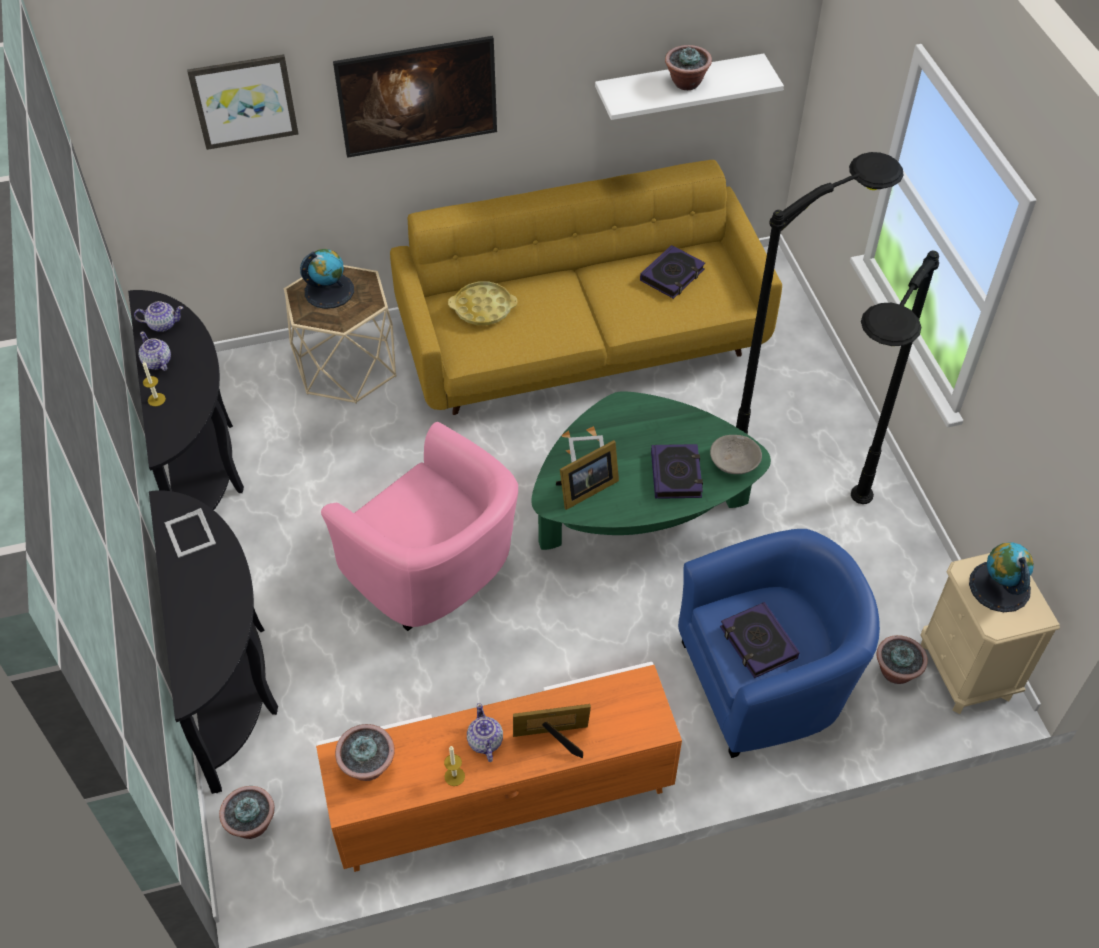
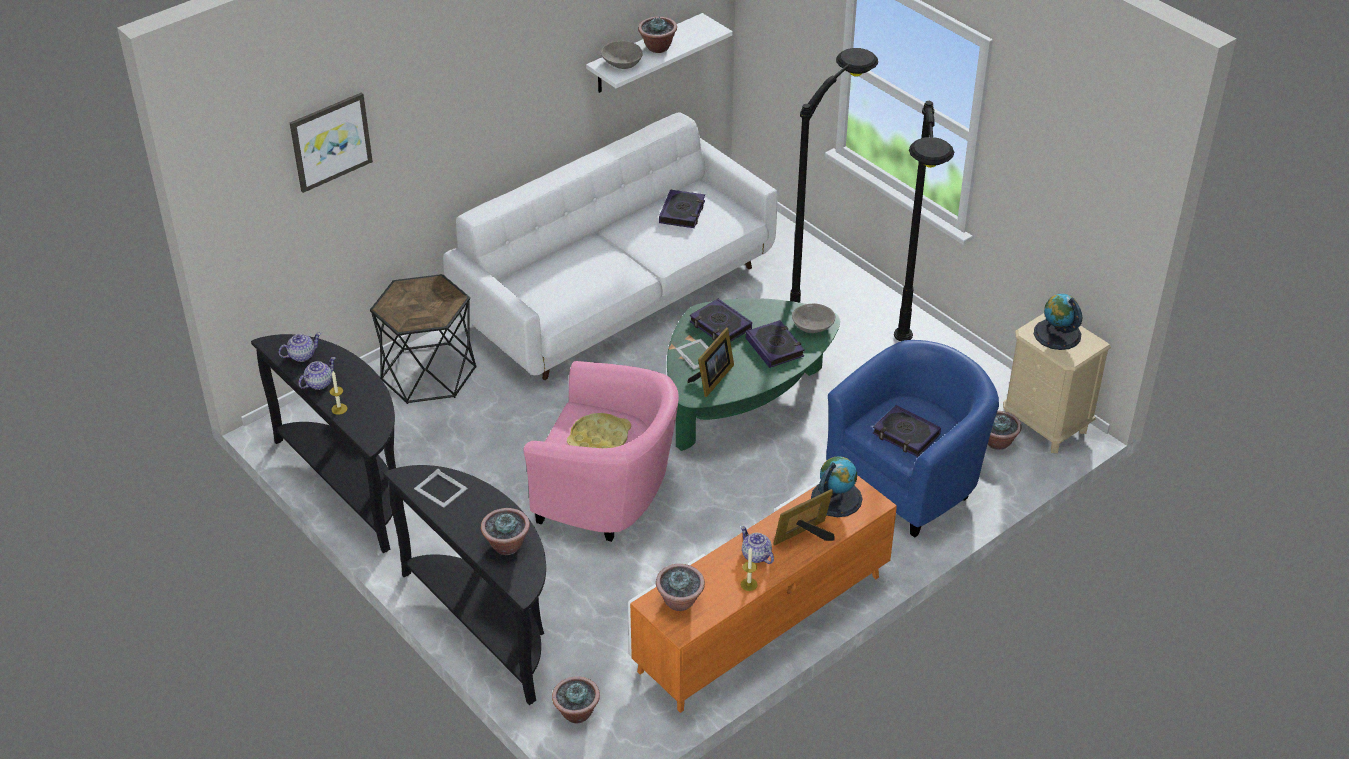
camera: 25 degrees left, 10 degrees down
(157, 362) = (318, 383): teapot -> teapot turned 105 degrees clockwise
(209, 630) = (506, 545): none -> potted plant
(329, 290) = (411, 299): globe -> globe (836, 498)
(347, 368) = (428, 374): beige side table -> black side table
(420, 119) = (460, 128): picture -> none
(483, 308) = (544, 279): yellow tray -> yellow tray (599, 439)
(583, 341) = (618, 295): yellow sofa -> white sofa
(633, 427) = (720, 326): none -> book
(634, 90) = (621, 62): none -> grey bowl

